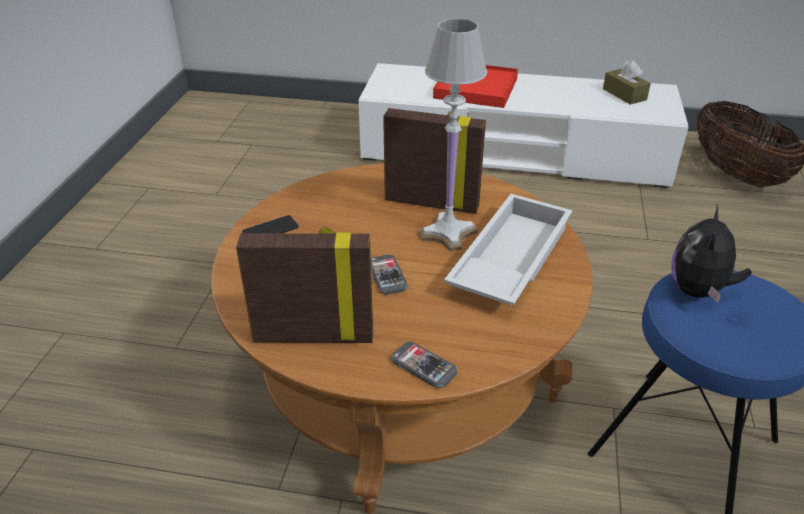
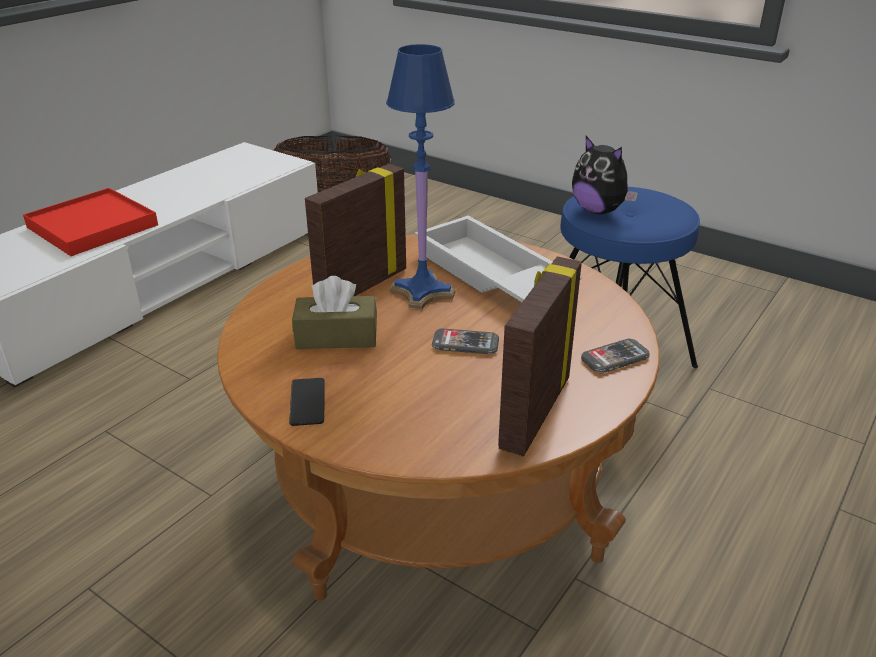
camera: 65 degrees left, 5 degrees down
(447, 233) = (422, 292): white table lamp -> blue table lamp
(624, 94) = (225, 165): brown tissue box -> brown tissue box (336, 336)

